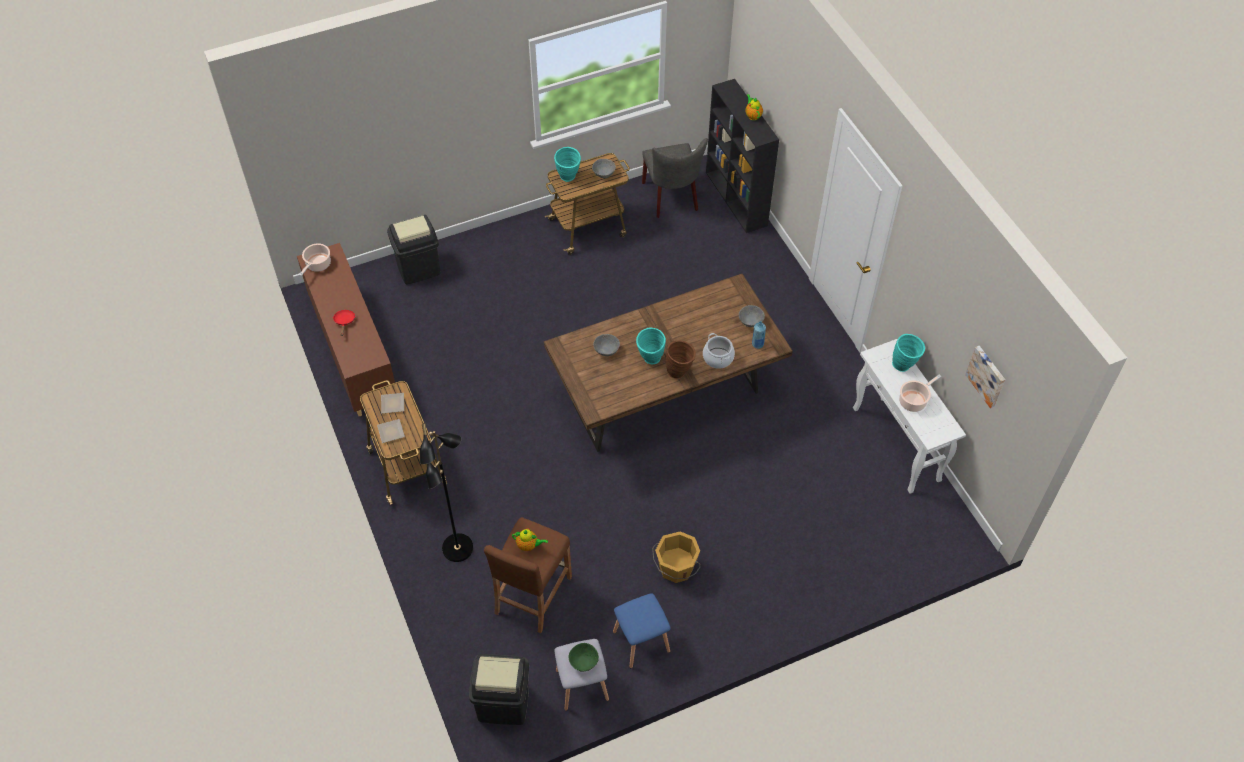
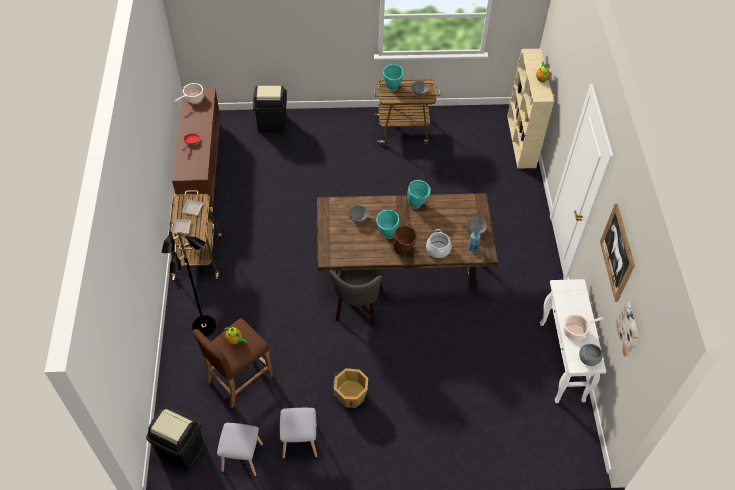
camera: 20 degrees right, 0 degrees up
(583, 662) = (239, 441): green bowl -> none
(640, 641) = (299, 440): blue stool -> grey stool
(672, 199) = (473, 128): grey chair -> grey chair (357, 307)
(736, 199) = (521, 142): black bookcase -> beige bookcase
(905, 366) = (581, 302): turquoise vase -> turquoise vase (417, 205)
(941, 427) = (589, 359): none -> grey bowl
(943, 294) = (617, 252): none -> picture

